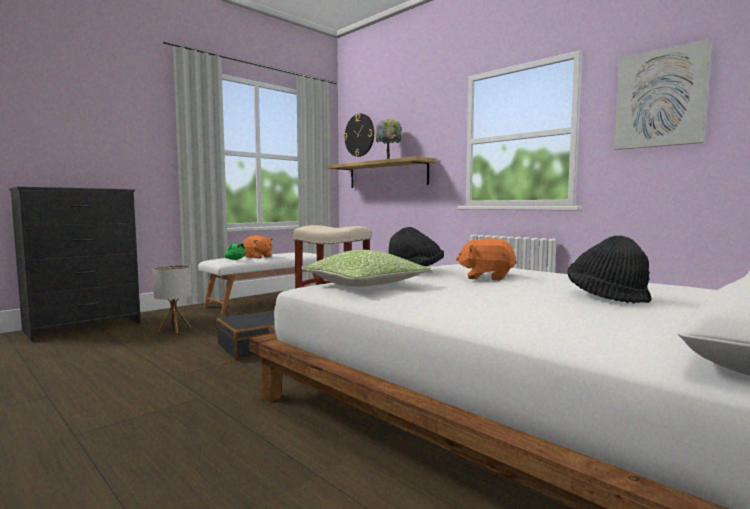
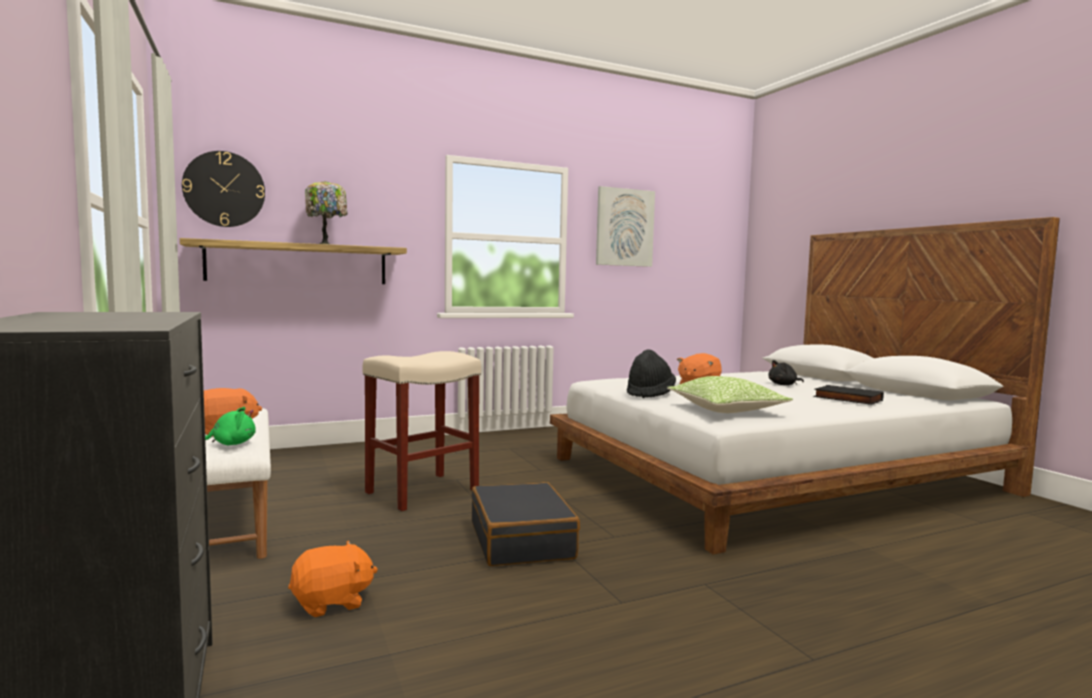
camera: 70 degrees left, 0 degrees up
(174, 329) = (332, 602): table lamp -> orange plush toy
(538, 314) = (847, 399): none -> black book
(606, 297) = (784, 385): black hat -> black plush toy

